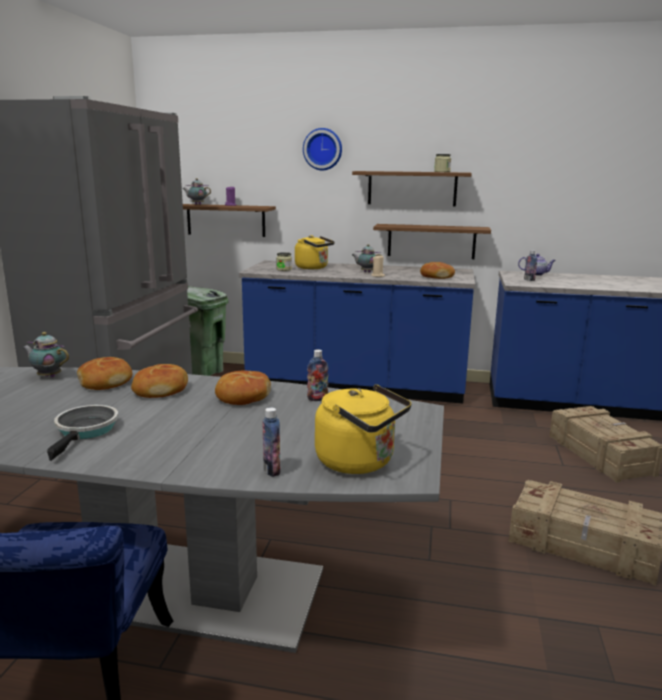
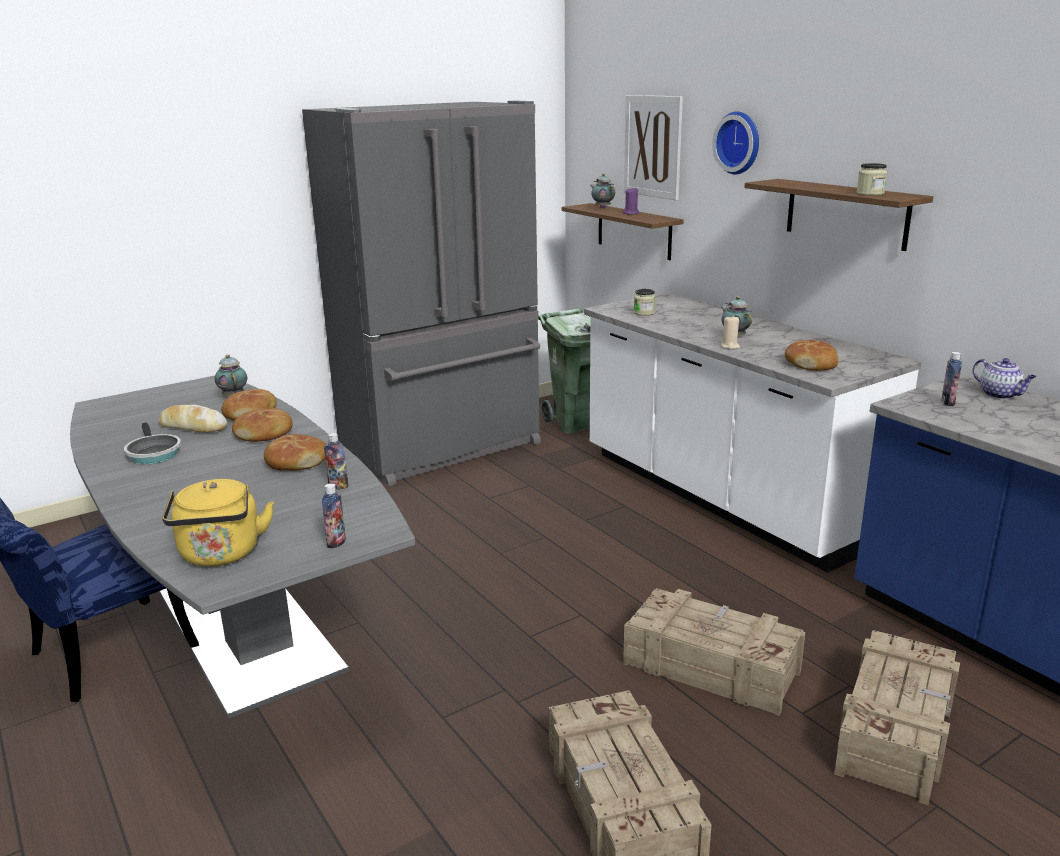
camera: 45 degrees right, 5 degrees up
(72, 404) = (193, 427): none -> bread
(86, 431) = (153, 453): frying pan -> frying pan turned 105 degrees clockwise
(241, 156) = (653, 146): none -> picture
(271, 470) = (163, 533): bottle -> bottle (336, 543)
(313, 268) = (687, 316): yellow kettle -> none
(356, 386) = (722, 497): blue counter -> white counter
(431, 241) = (867, 303): shelf -> none
(496, 464) = (710, 666): none -> crate

